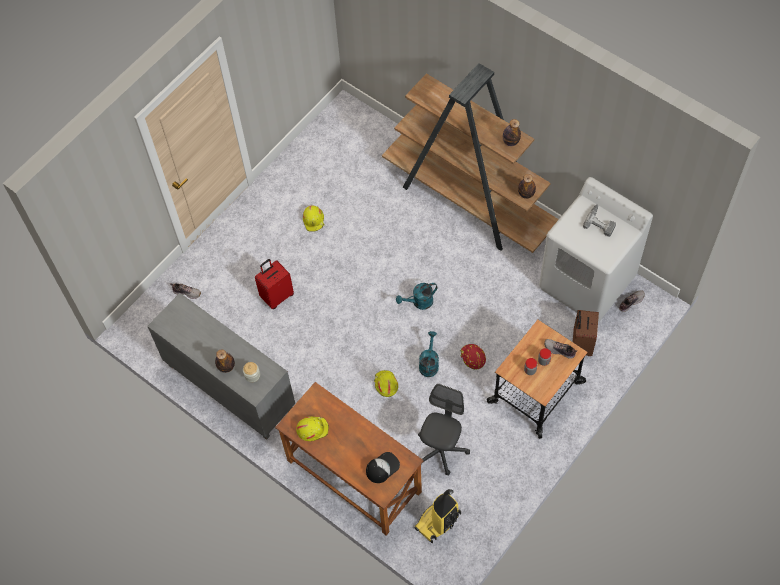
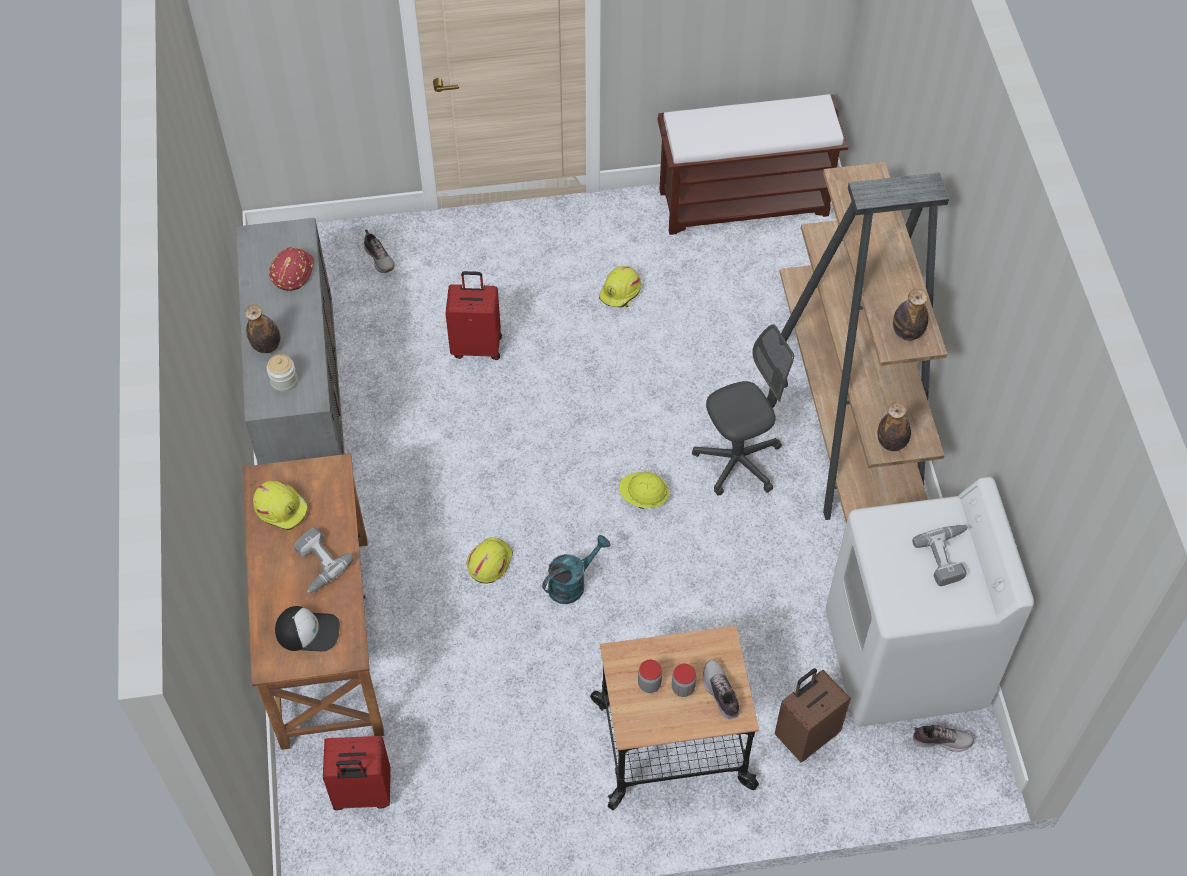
camera: 40 degrees right, 5 degrees down
(324, 135) = (745, 202): none -> brown bench
(354, 439) = (316, 564): none -> power drill
(419, 302) = (643, 497): turquoise watering can -> yellow hard hat
(438, 522) = (362, 794): vacuum cleaner -> red suitcase
(441, 450) = (466, 706): grey office chair -> grey office chair (738, 462)
(472, 357) = (637, 624): red hard hat -> red hard hat (291, 271)

